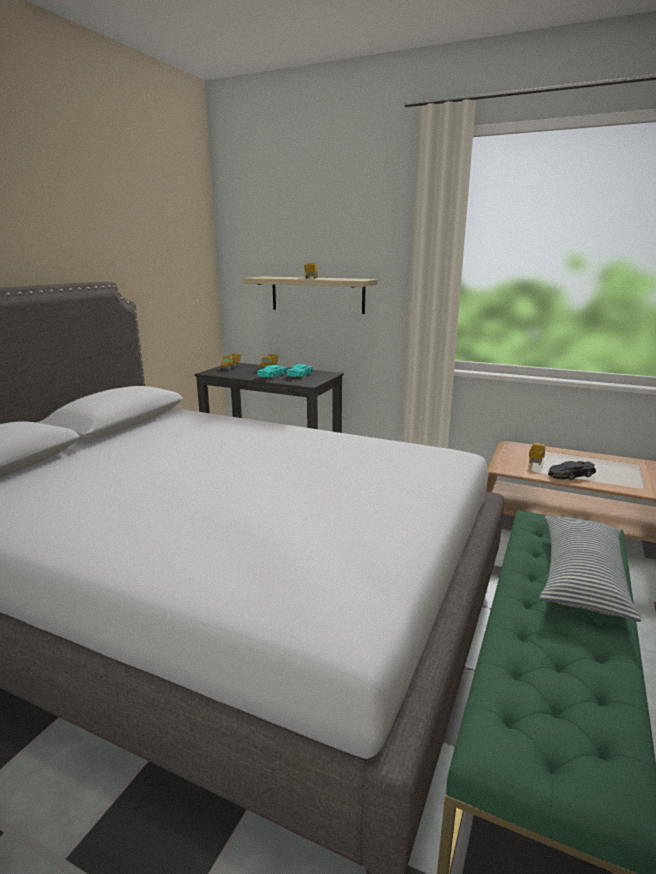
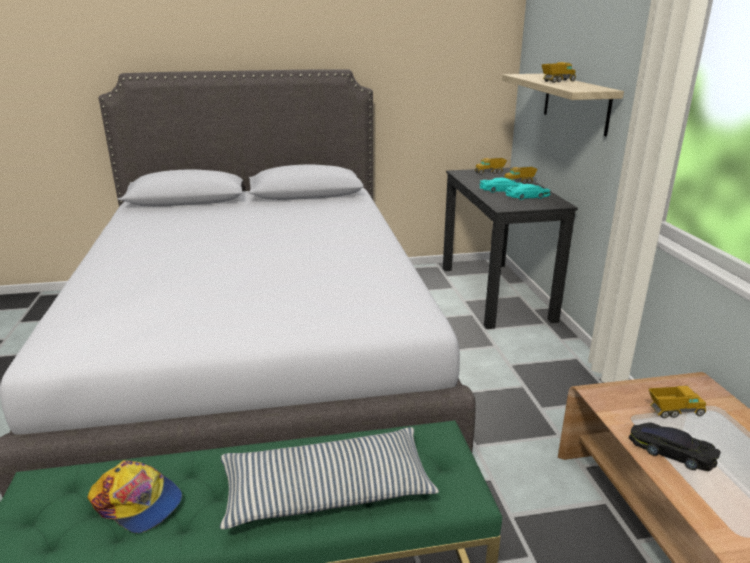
camera: 55 degrees right, 5 degrees up
(562, 673) = (138, 502): none -> cap

